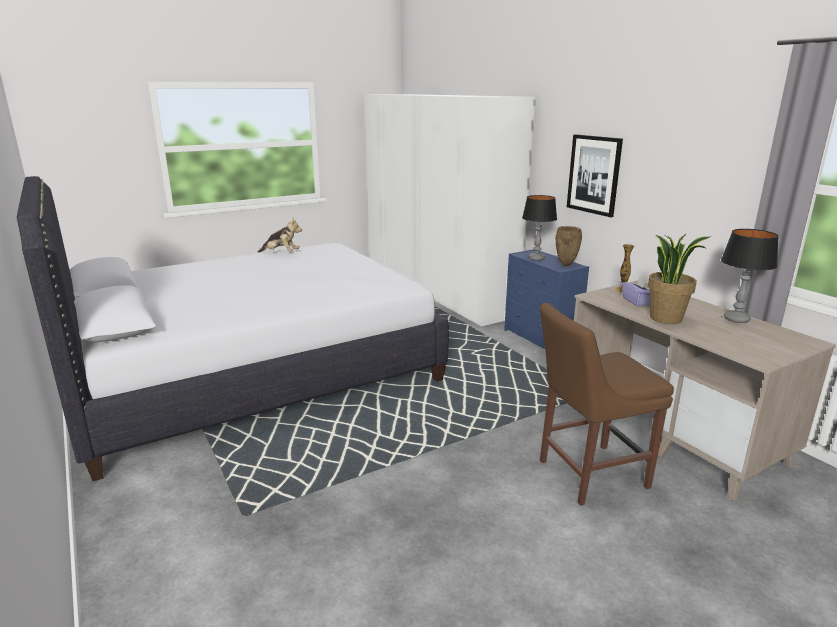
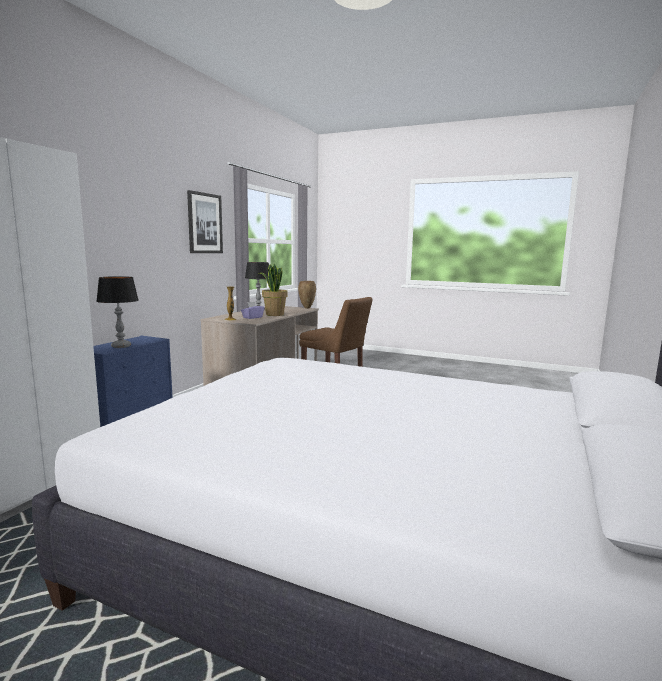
camera: 125 degrees left, 10 degrees down
(281, 253) = (213, 455): plush toy -> none
(566, 265) = (141, 339): brown vase -> brown vase (306, 308)
(594, 174) = (121, 249): picture -> picture (204, 223)

